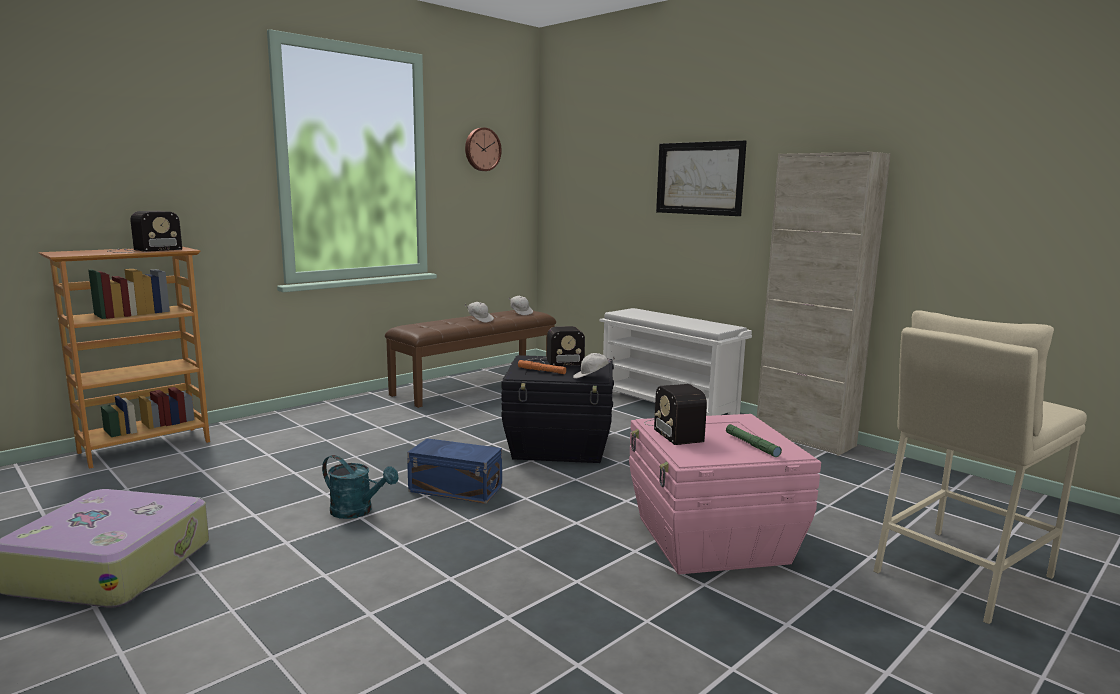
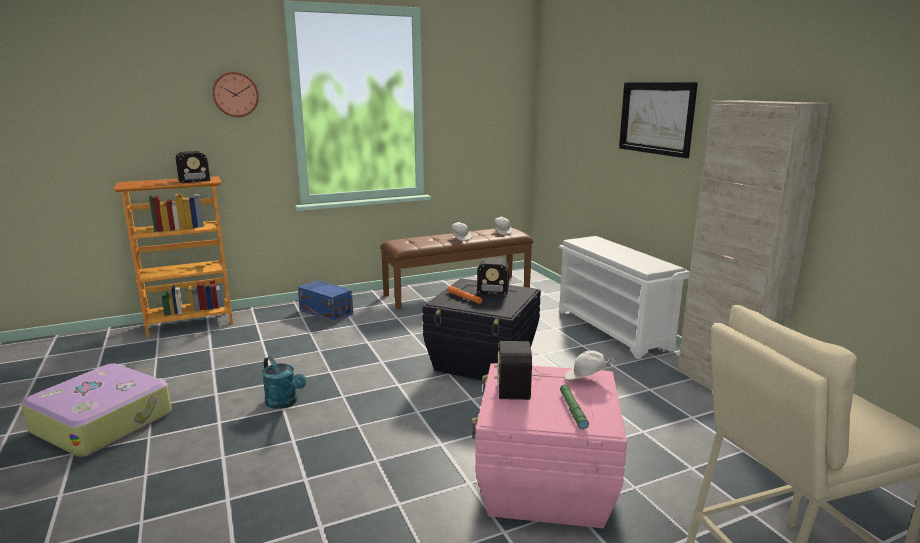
camera: 20 degrees right, 5 degrees up
(455, 488) = (369, 392): blue storage box -> blue storage box (326, 312)
(482, 149) = (477, 87): wall clock -> wall clock (235, 94)
(591, 377) = (500, 310): white cap -> white cap (586, 378)

